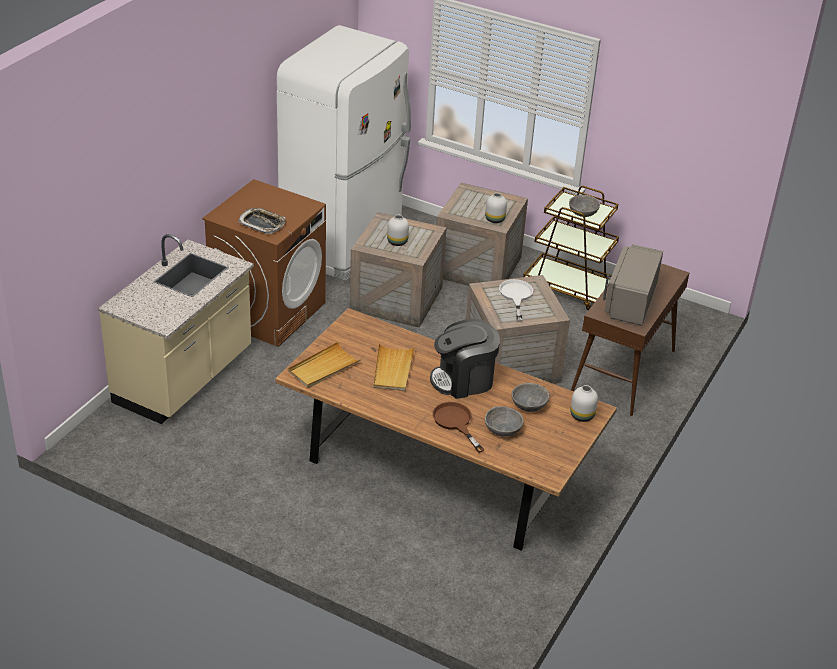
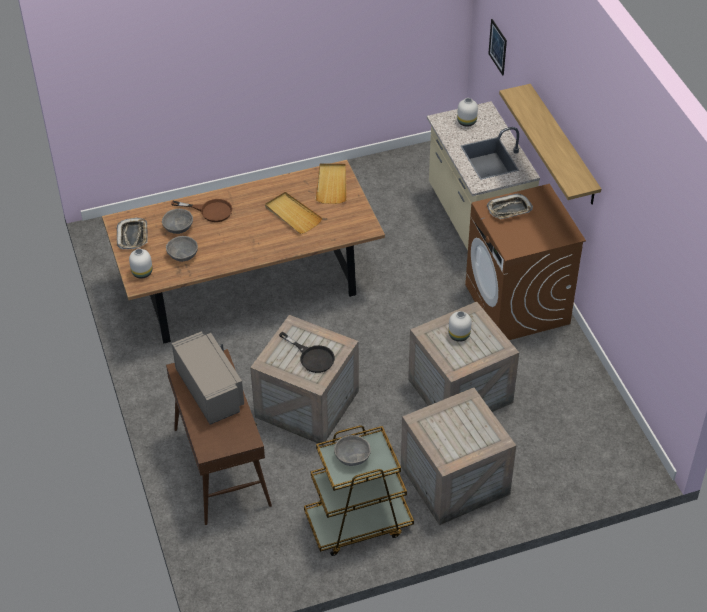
camera: 135 degrees right, 10 degrees up
(84, 242) = (497, 47): none -> picture
(200, 161) = (563, 145): none -> shelf
(344, 243) = (577, 410): white fridge -> none
(463, 380) = (242, 241): coffee machine -> none
(495, 219) = (430, 424): white vase -> white vase (466, 122)
(516, 296) = (312, 357): white frying pan -> black frying pan
(552, 451) = (133, 236): none -> tray

